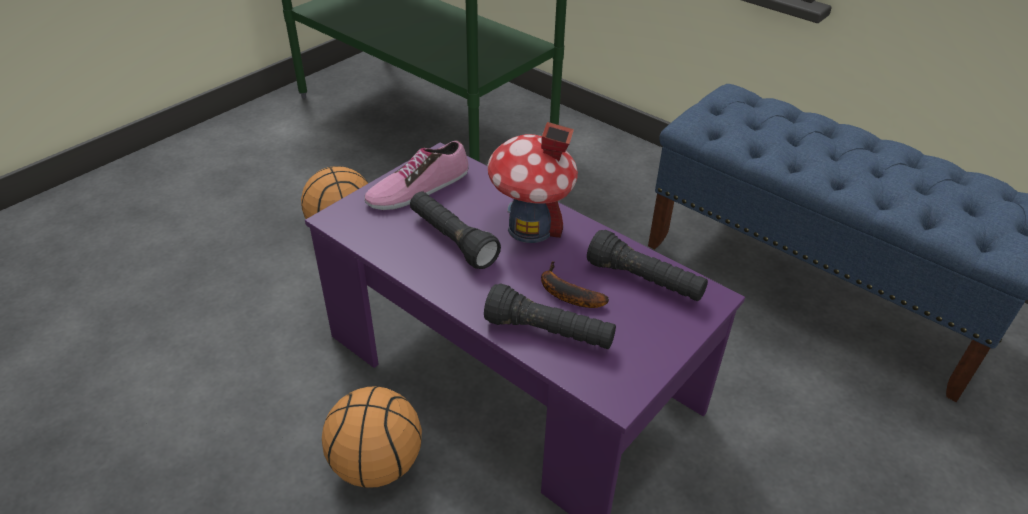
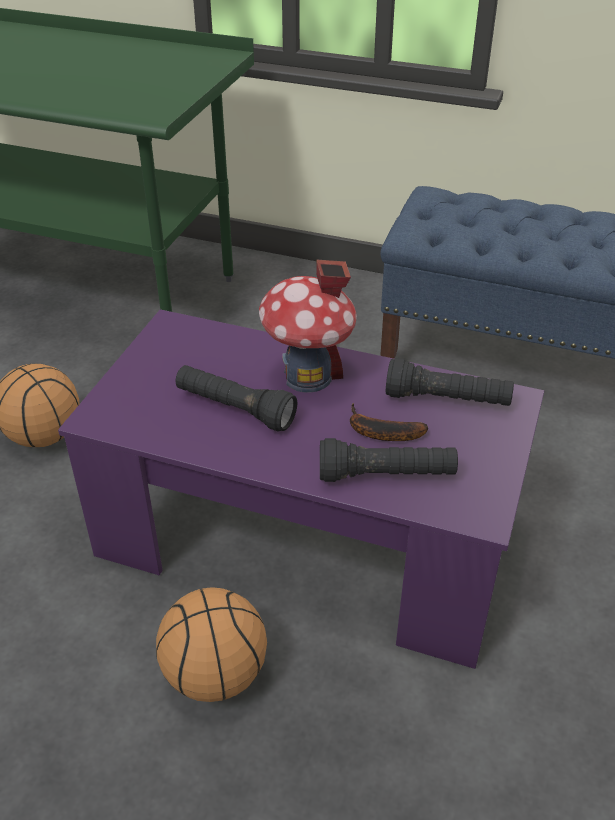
camera: 20 degrees left, 0 degrees up
(418, 188) = (165, 364): shoe -> none

